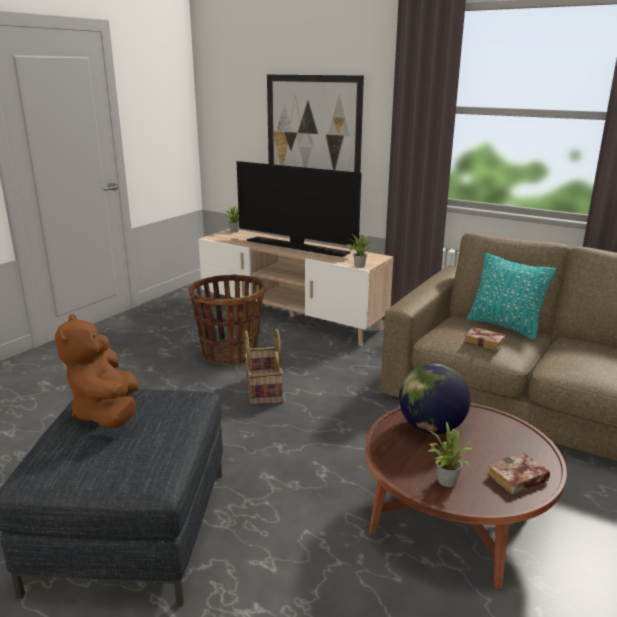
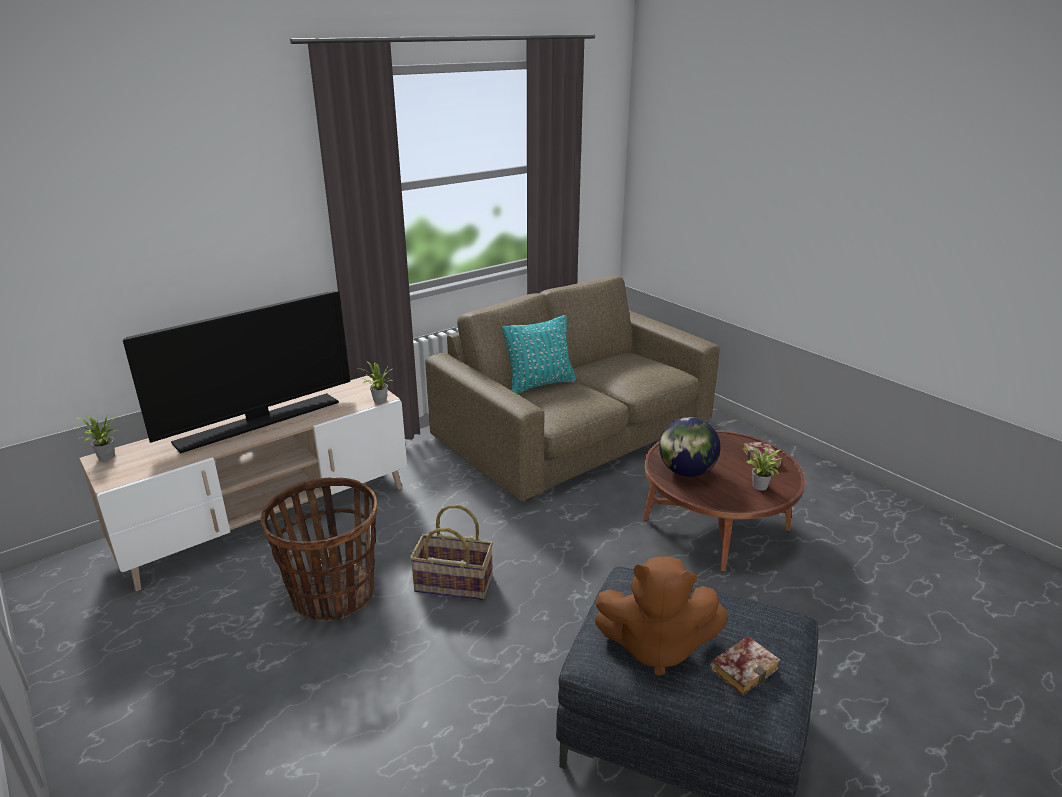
camera: 70 degrees left, 5 degrees up
(313, 133) = (191, 259): picture -> none
(486, 342) = (579, 399): book -> book (744, 667)

